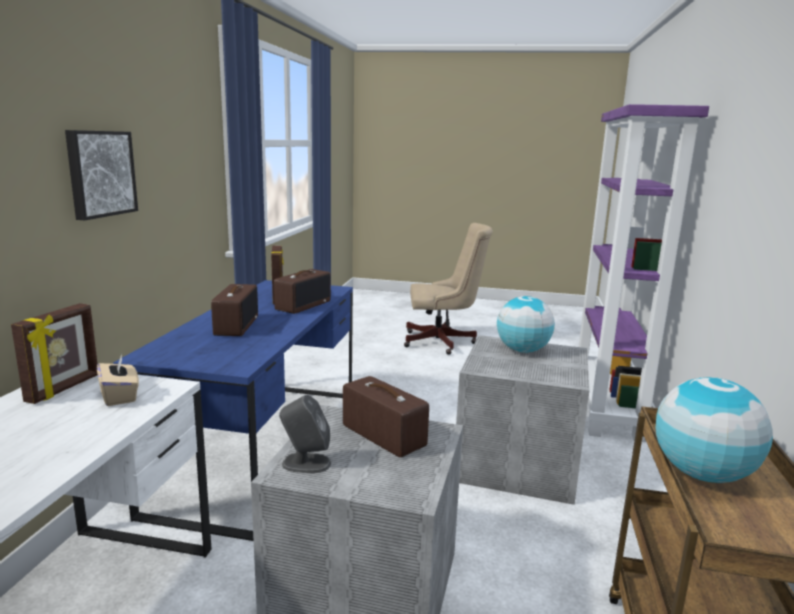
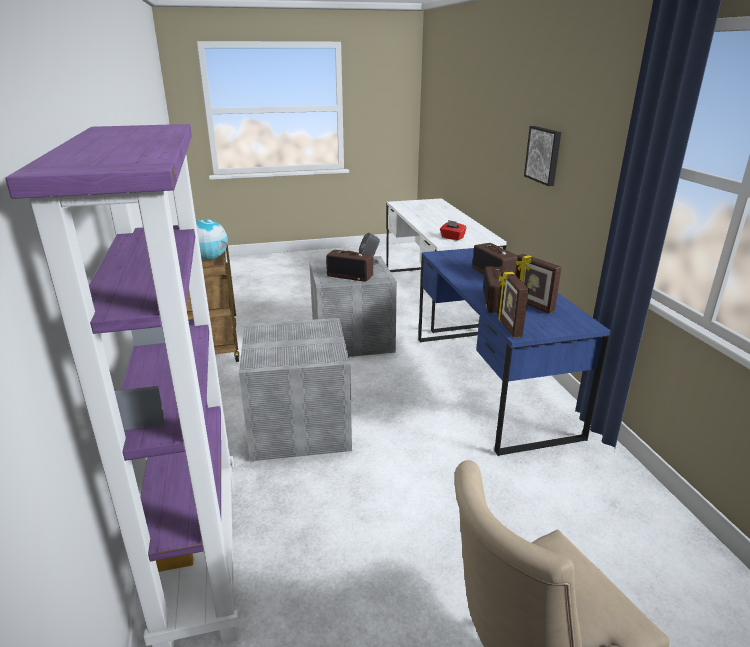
camera: 155 degrees right, 10 degrees up
(64, 389) = (478, 236): picture frame -> picture frame (508, 326)
(120, 396) = (452, 238): beige tissue box -> red tissue box
(522, 351) = (300, 351): globe -> none

